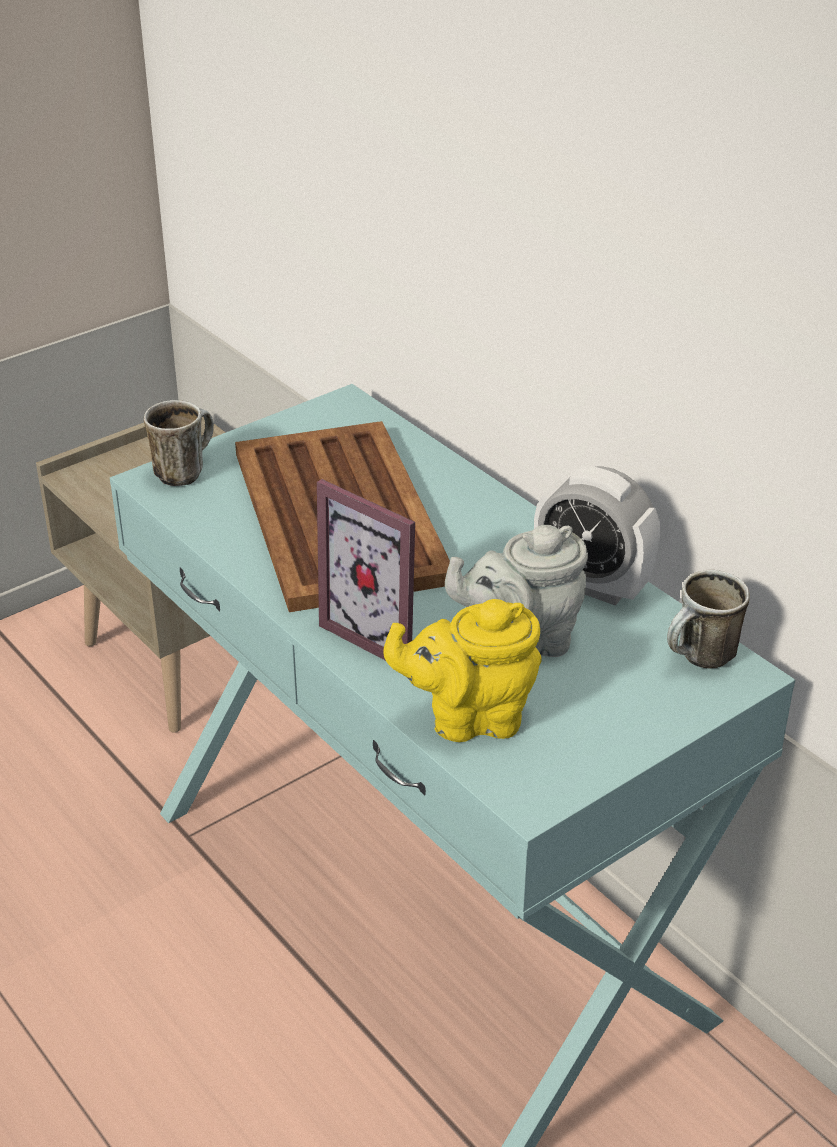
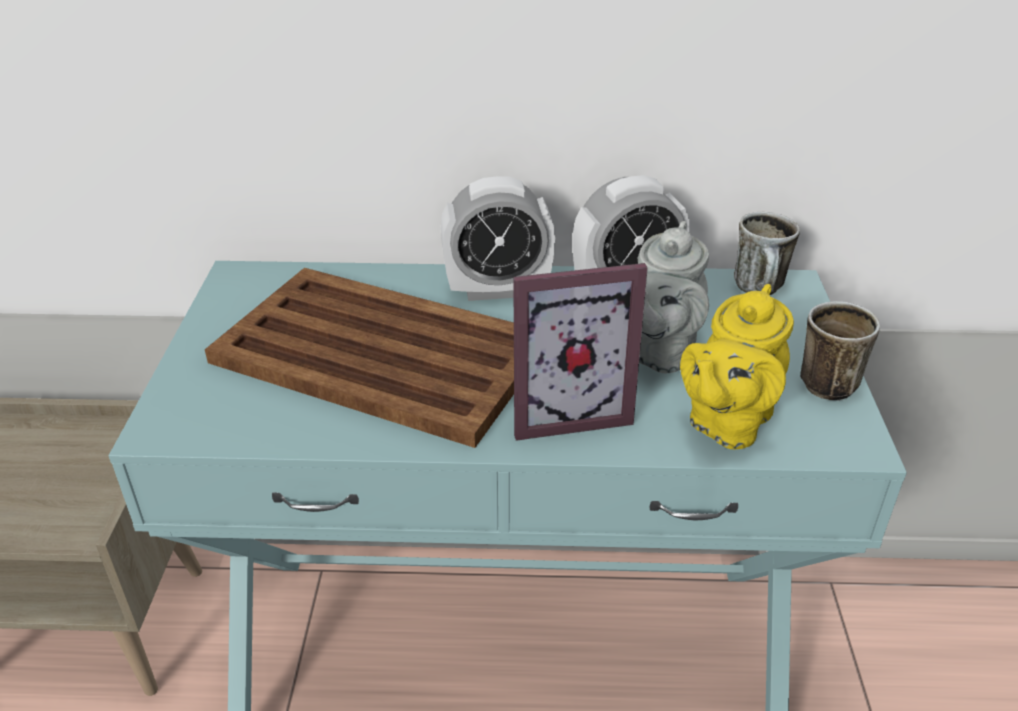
camera: 50 degrees left, 0 degrees up
(184, 471) = (180, 403): mug -> mug (820, 380)
(496, 523) = (497, 290): none -> alarm clock

